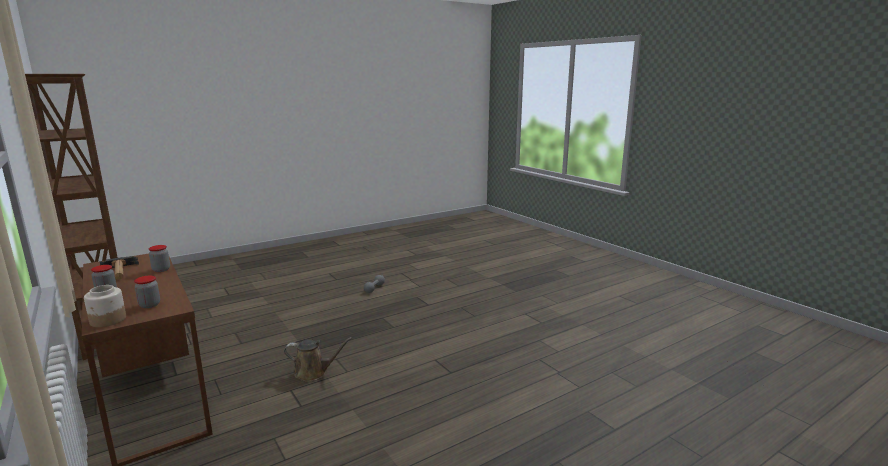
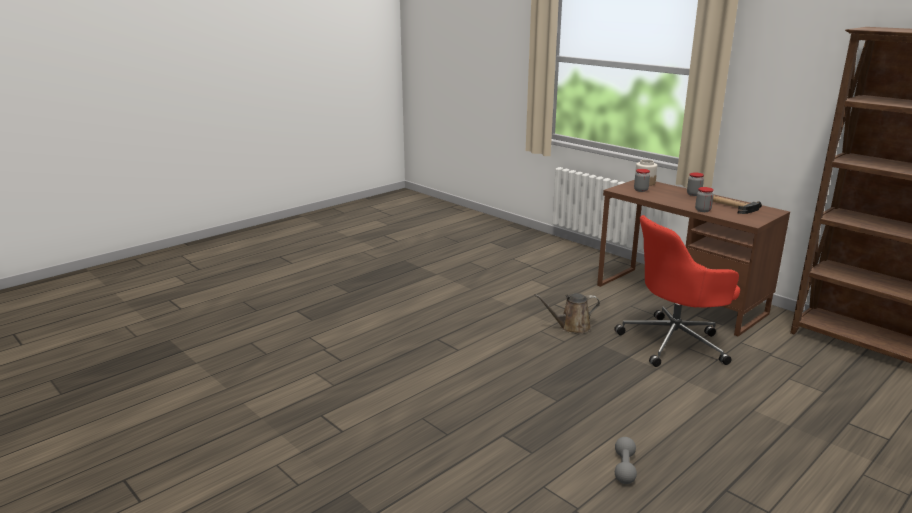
camera: 170 degrees right, 5 degrees up
(243, 349) = (675, 342): none -> red office chair

